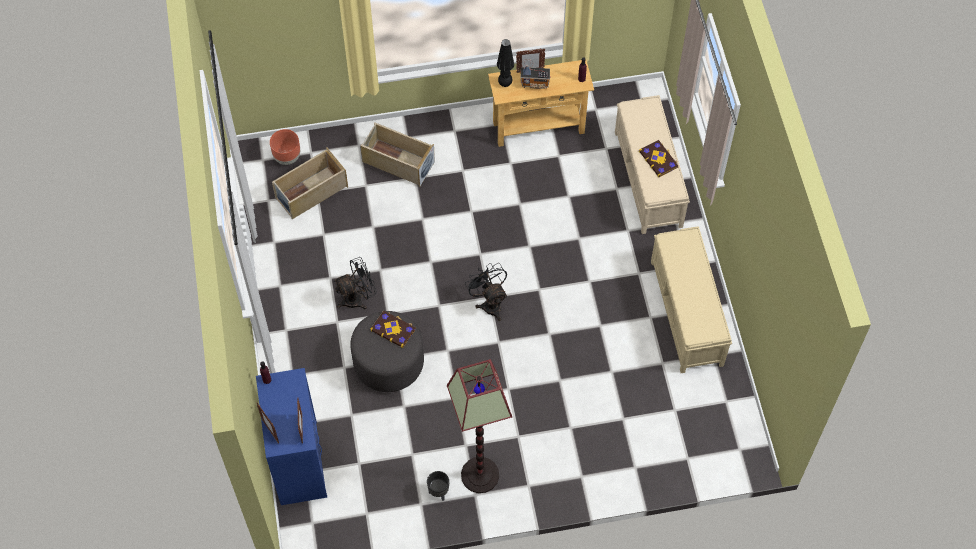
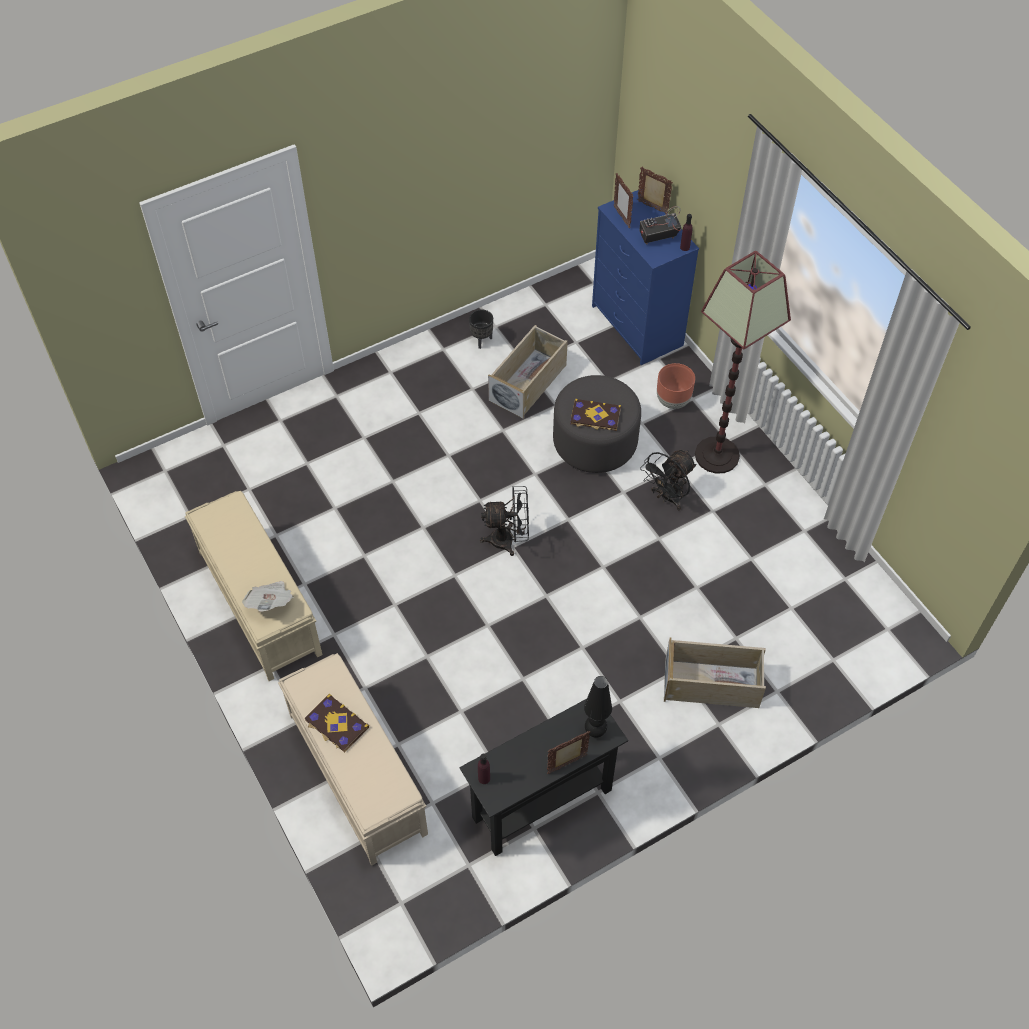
camera: 160 degrees right, 5 degrees down
(287, 157) = (859, 643): brown planter -> brown planter (673, 401)
(311, 192) = (799, 606): beige storage box -> beige storage box (528, 382)
(479, 475) = (446, 367): floor lamp -> floor lamp (717, 455)
(489, 303) = (508, 540): black fan -> black fan turned 45 degrees counterclockwise
(535, 83) = (551, 747): radio -> radio (657, 237)
(538, 127) = (542, 804): beige console table -> black console table
(682, 250) = (271, 602): none -> newspaper

